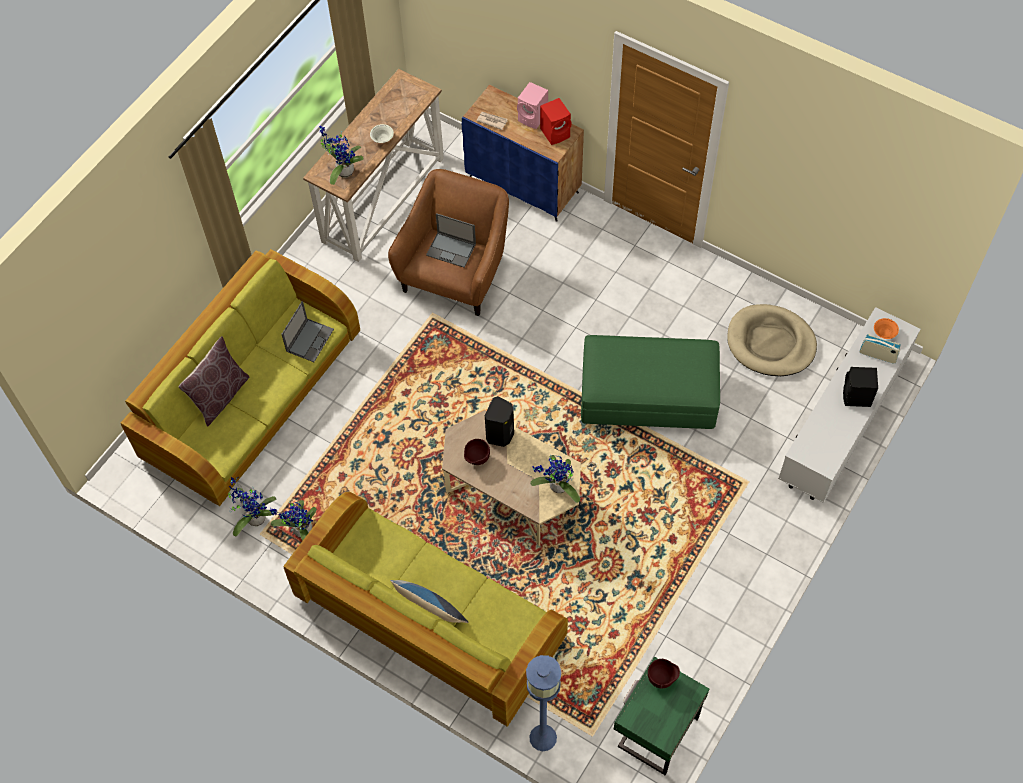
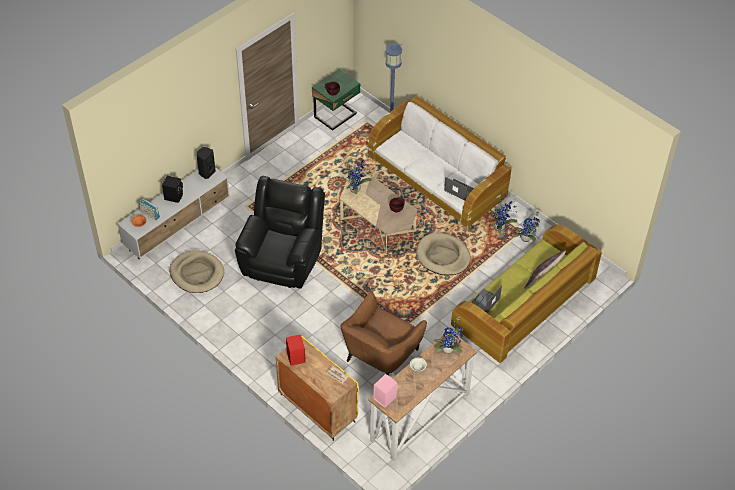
camera: 170 degrees left, 10 degrees down
(391, 454) = (443, 256): none -> beige dog bed
(428, 618) = (437, 178): green sofa -> white sofa
(430, 608) = (436, 160): pillow -> none
(451, 249) = (383, 331): laptop -> laptop (459, 190)
(501, 435) = (380, 219): black speaker -> black speaker (206, 172)
(524, 185) = (317, 408): blue cabinet -> yellow cabinet
(533, 118) = (307, 371): pink speaker -> pink speaker (384, 397)
(648, 396) = (283, 259): green ottoman -> black armchair

